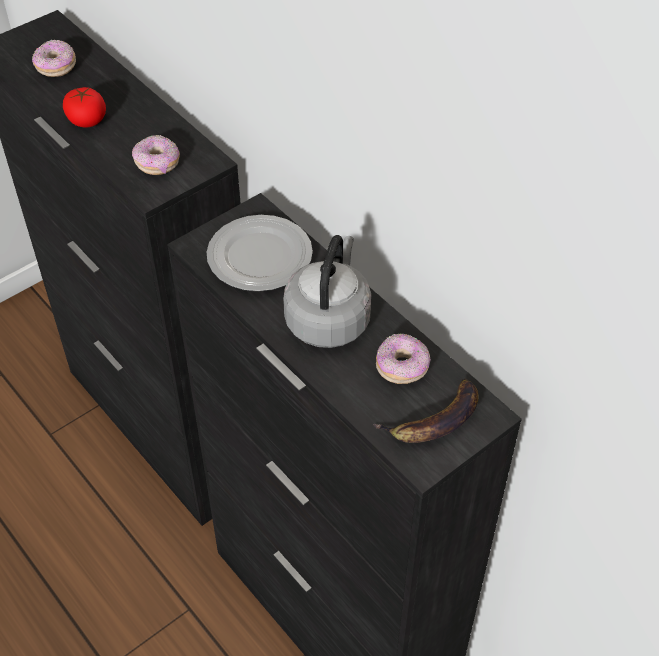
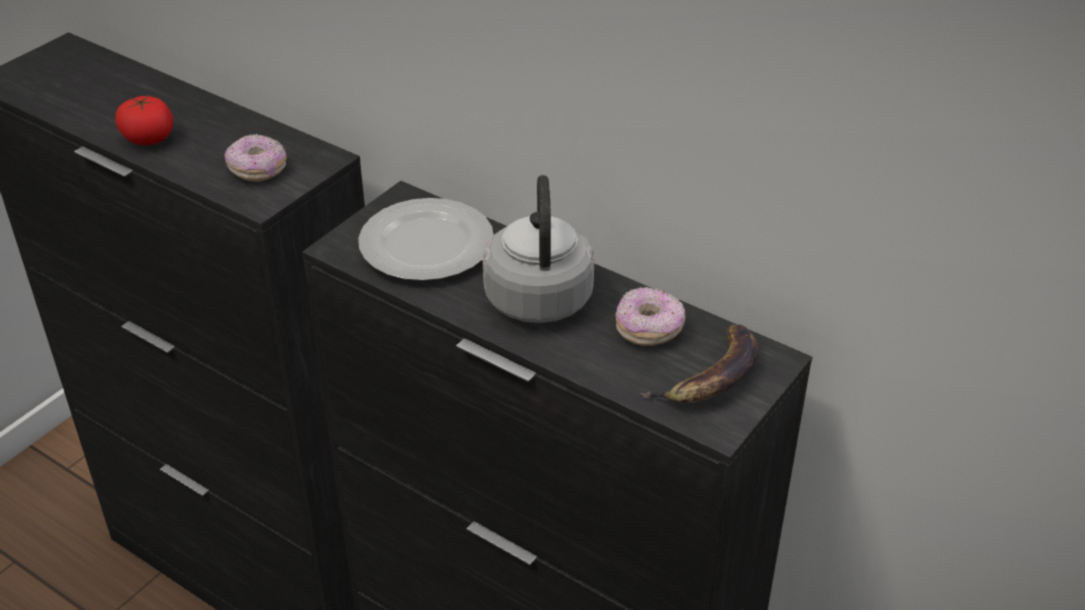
camera: 15 degrees left, 10 degrees down
(56, 67) = (87, 90): donut -> none

